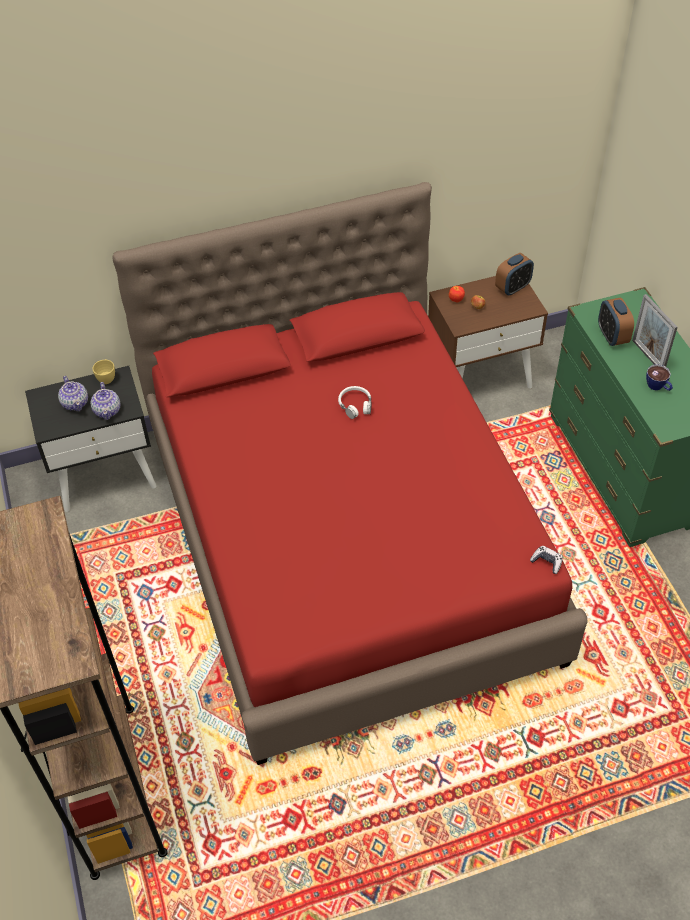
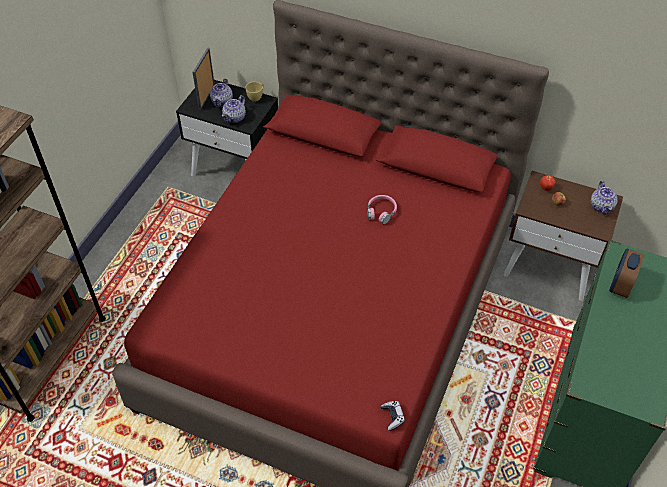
camera: 40 degrees right, 0 degrees up
(355, 405) = (381, 212): white headphones -> pink headphones
(512, 288) = (601, 206): alarm clock -> teapot
(648, 356) = (635, 320): picture frame -> picture frame (206, 97)
(658, 387) = (616, 349): cup -> none

